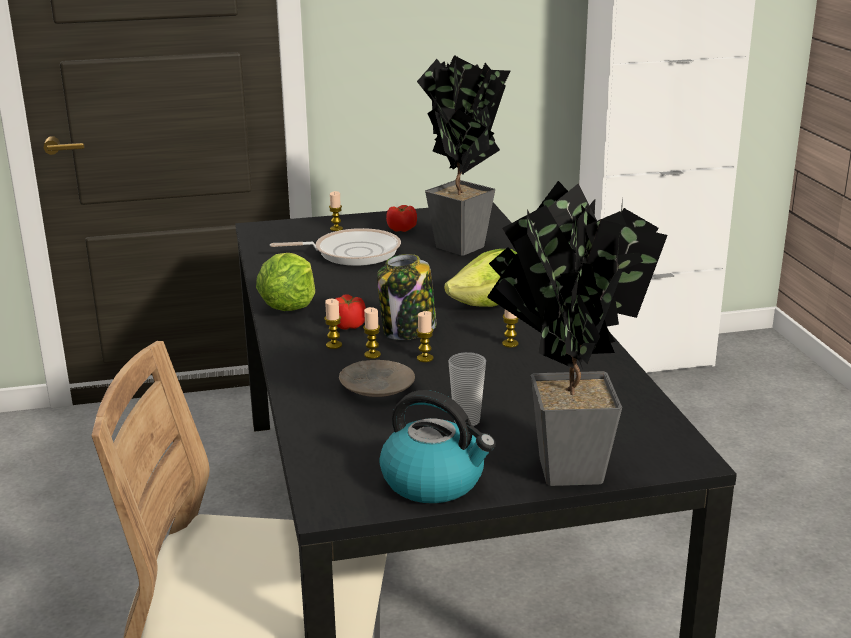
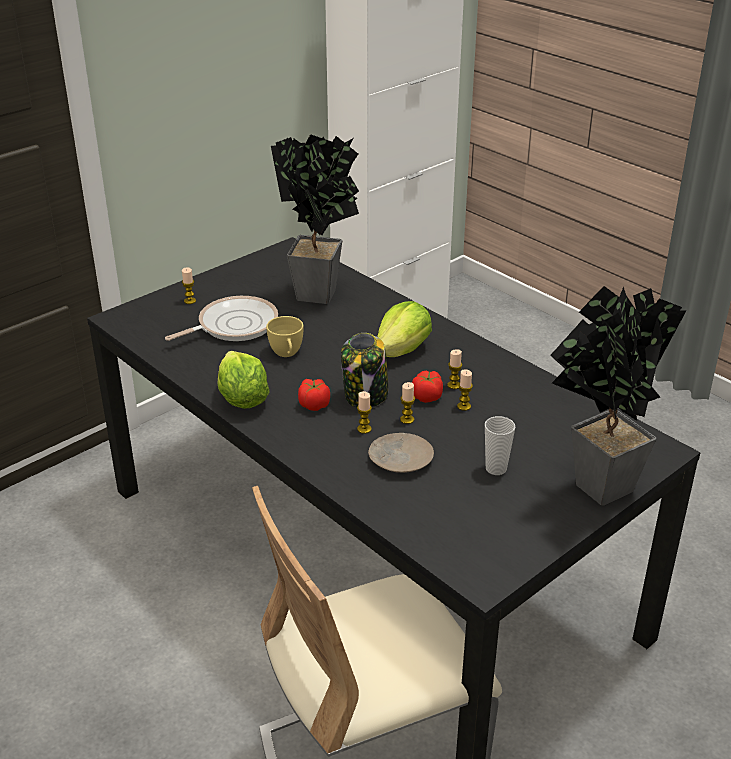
camera: 30 degrees left, 10 degrees up
(334, 345) = (324, 429): candle -> candle (464, 406)
(373, 283) = (287, 354): none -> yellow cup
(402, 229) = (248, 287): tomato -> tomato (427, 397)
(434, 481) = (528, 530): kettle -> none

